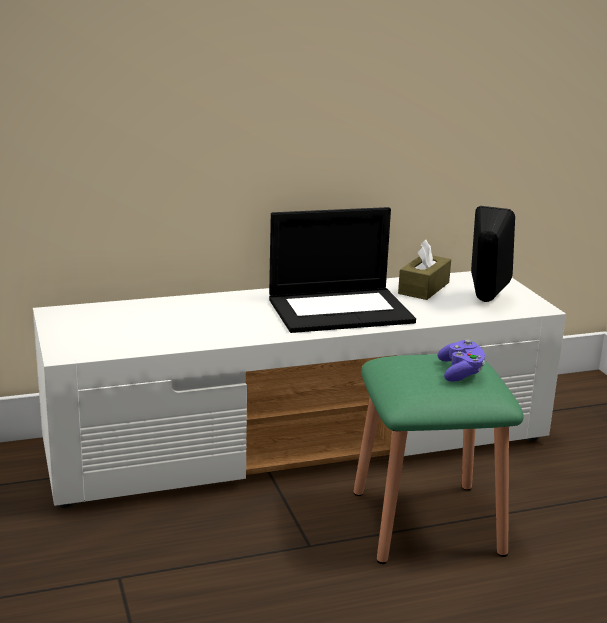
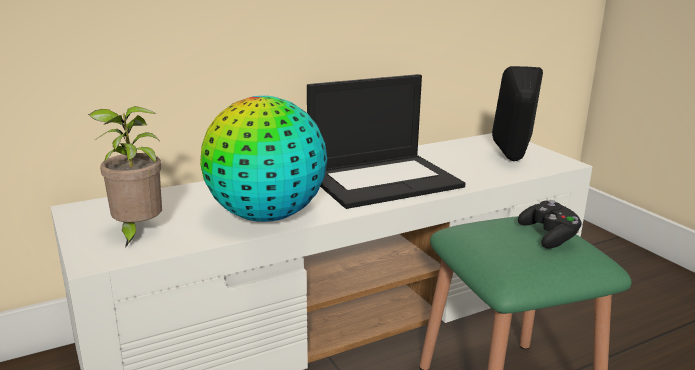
camera: 10 degrees left, 0 degrees up
(102, 336) = (137, 233): none -> potted plant
(216, 333) = (266, 216): none -> globe
(424, 288) = (449, 153): brown tissue box -> none
(460, 372) = (549, 236): purple game controller -> black game controller

